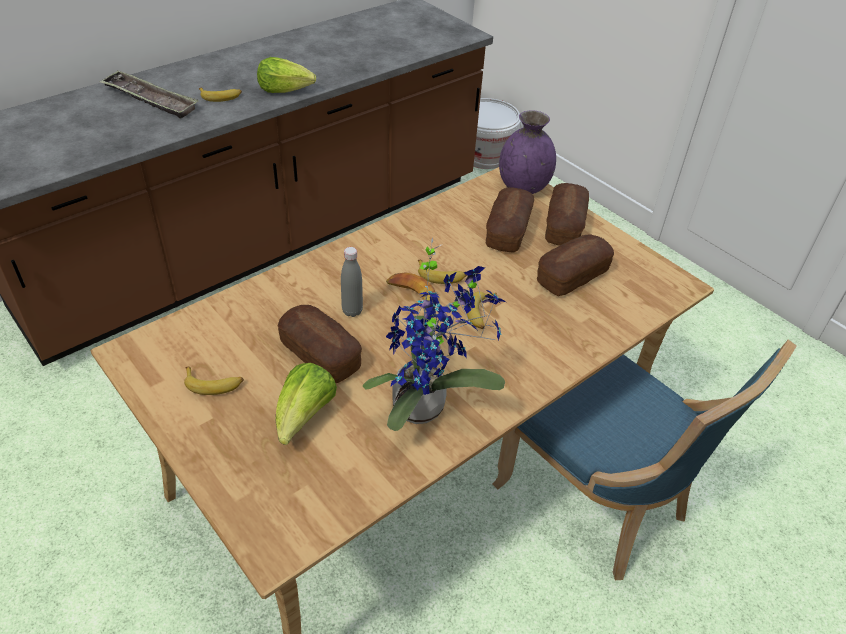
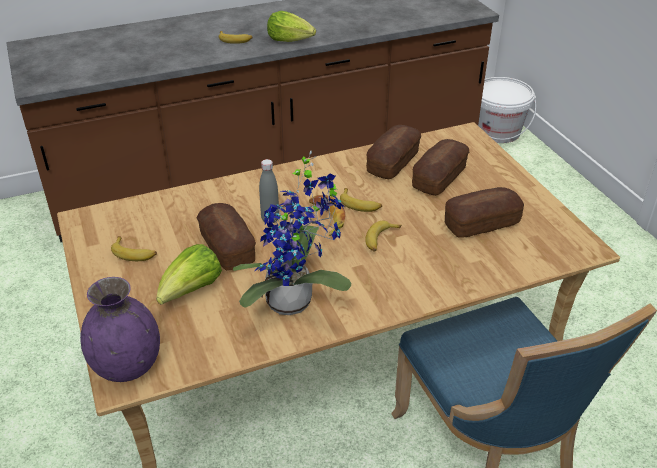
camera: 20 degrees right, 5 degrees down
(150, 99) = (179, 36): tray -> none
(523, 186) = (473, 144): purple vase -> purple vase (127, 365)
(564, 226) = (495, 182): bread -> bread (393, 162)

